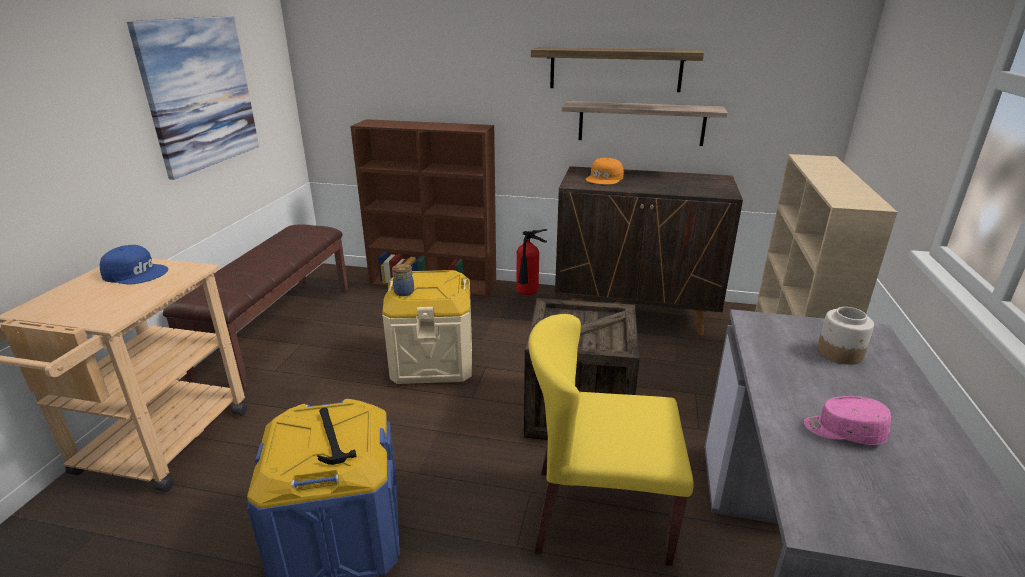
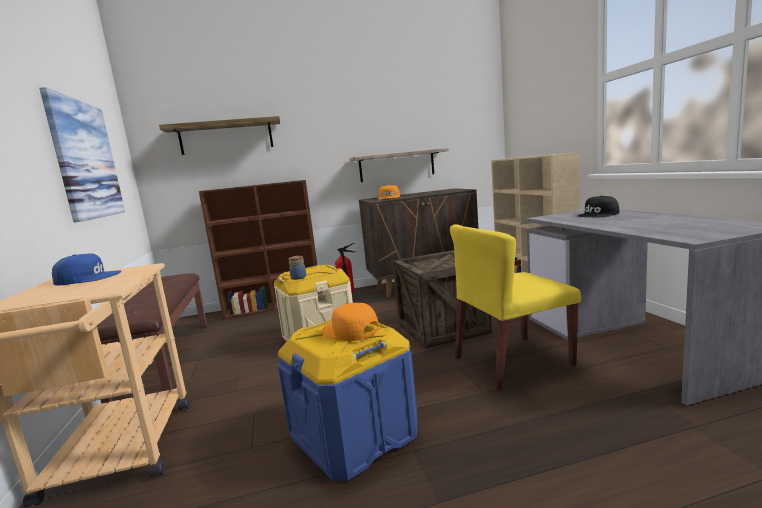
camera: 25 degrees left, 15 degrees down
(330, 437) = (350, 330): hammer -> orange cap
(615, 69) = (376, 135): shelf -> shelf (226, 137)
(840, 353) = (599, 214): jar -> black cap
(843, 431) = (646, 224): pink cap -> none

